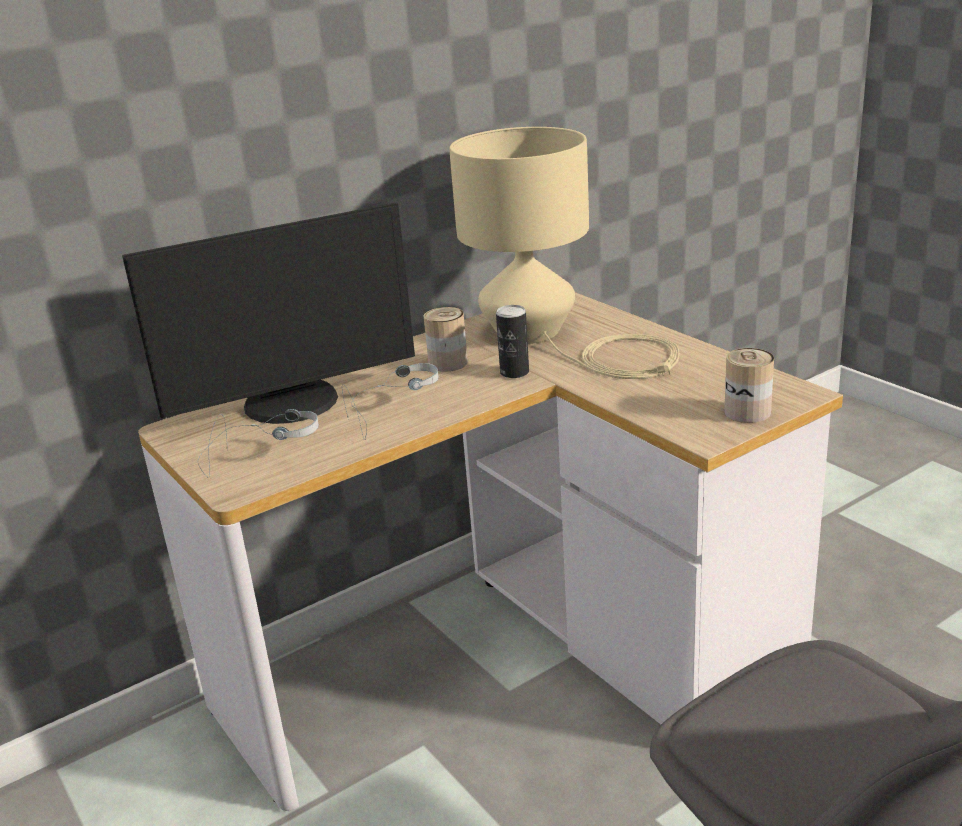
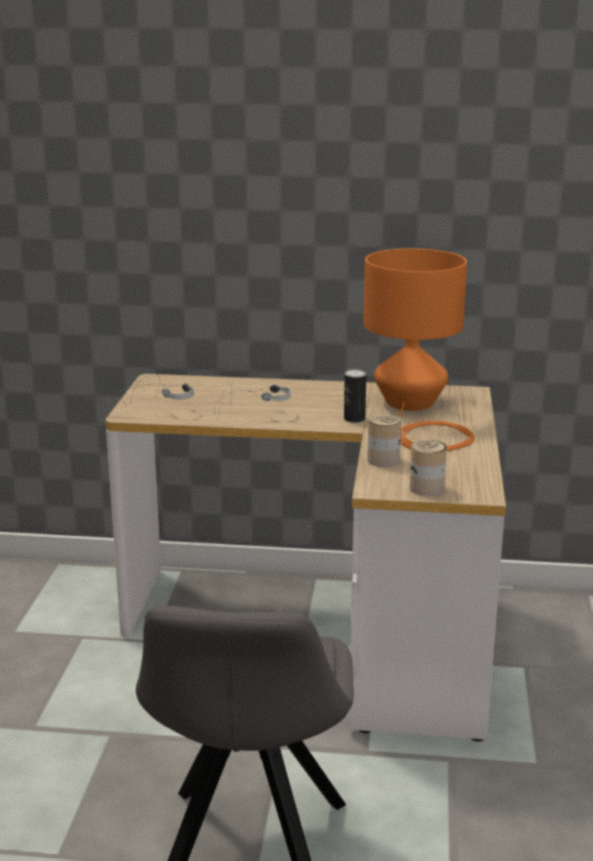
camera: 40 degrees right, 5 degrees down
(293, 404) = (222, 390): monitor -> none
(448, 363) = (332, 401): can -> can (383, 460)
(566, 341) = (418, 415): beige table lamp -> orange table lamp

